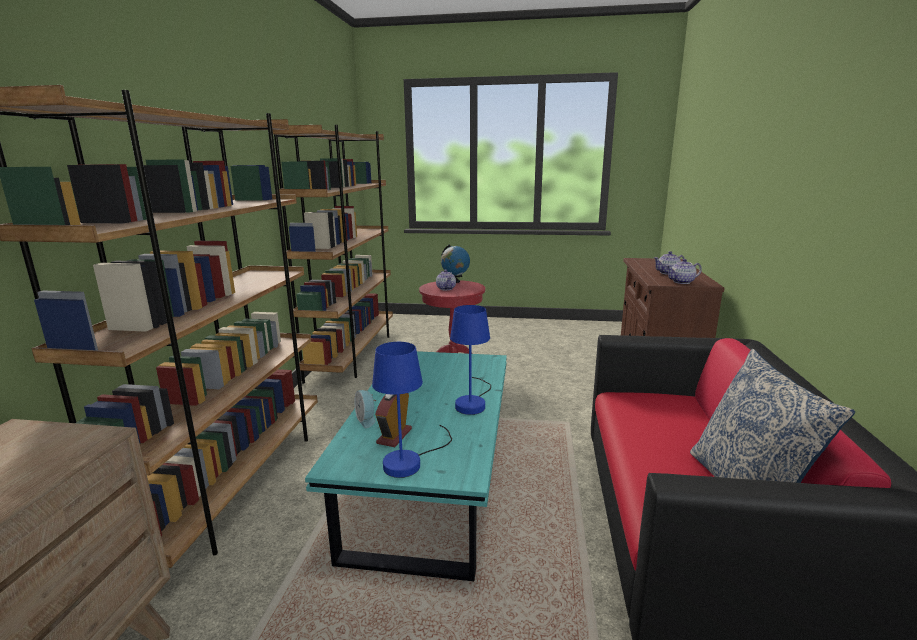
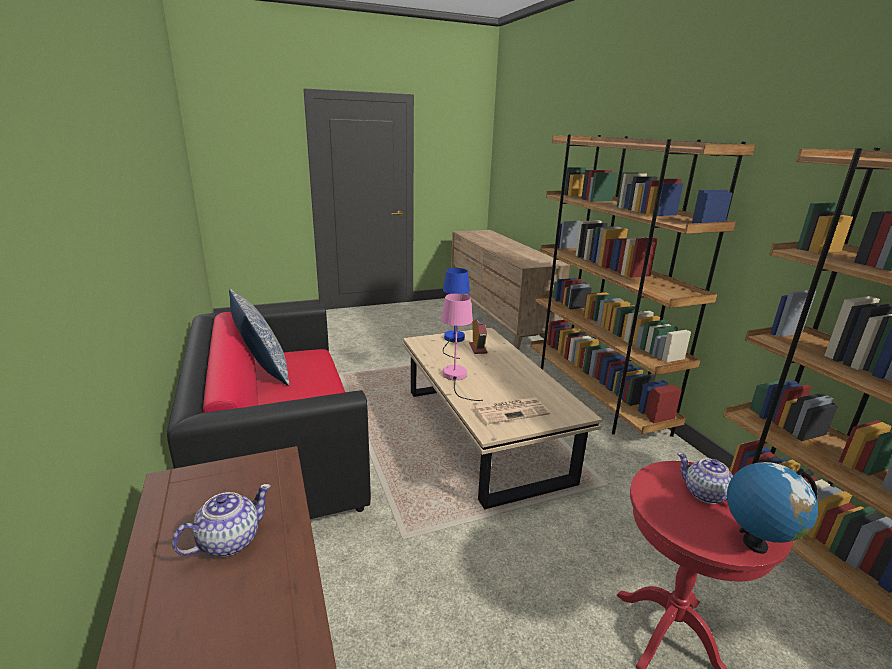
camera: 150 degrees right, 5 degrees up
(366, 419) = (508, 353): alarm clock -> none
(431, 479) = (483, 433): turquoise coffee table -> beige coffee table
(457, 367) = (511, 410): none -> newspaper
(473, 403) = (456, 378): blue table lamp -> pink table lamp
(682, 282) = (222, 479): teapot -> none

